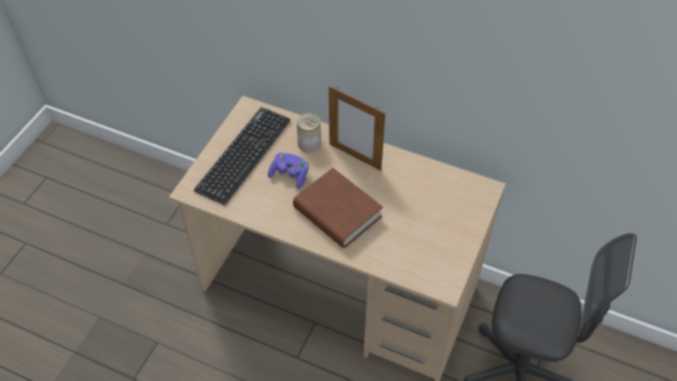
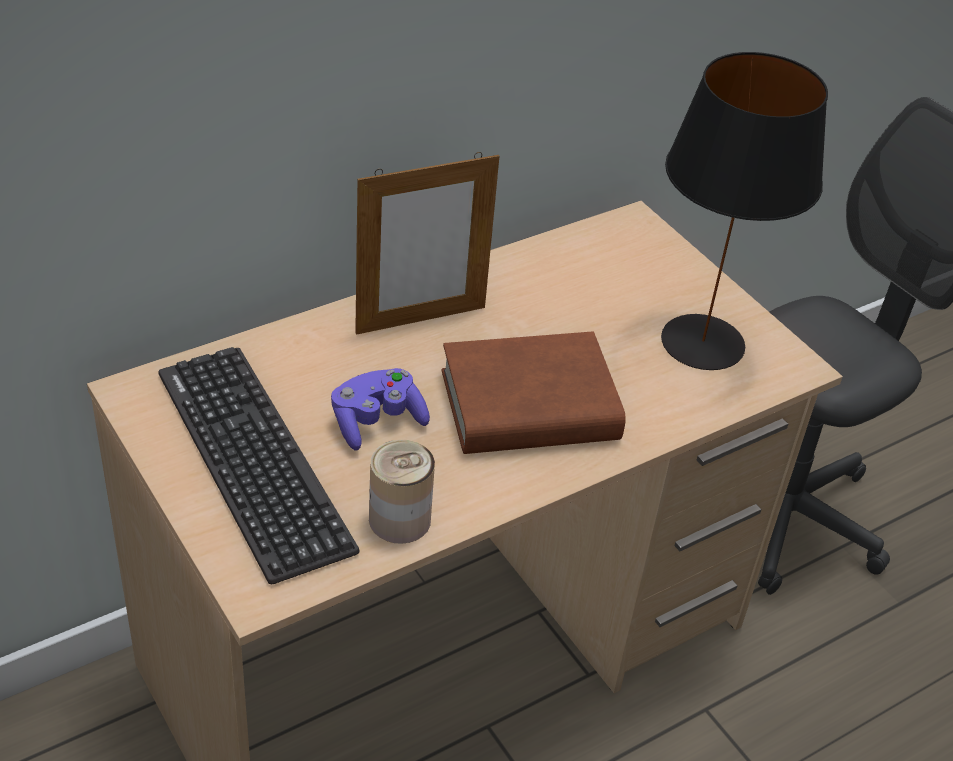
camera: 60 degrees left, 10 degrees down
(309, 143) = (325, 357): can -> can (399, 519)
(429, 247) = (701, 342): none -> black table lamp

